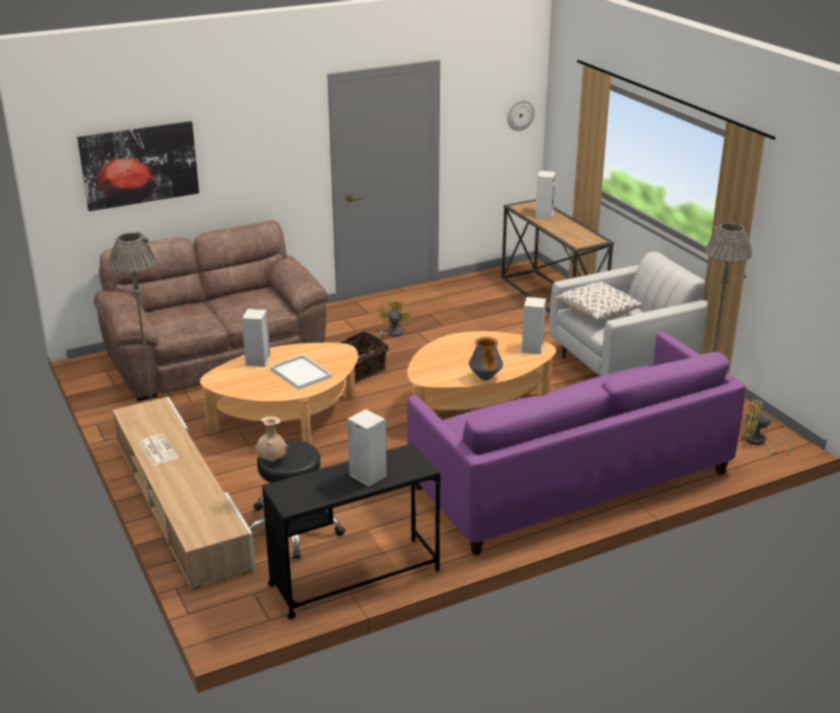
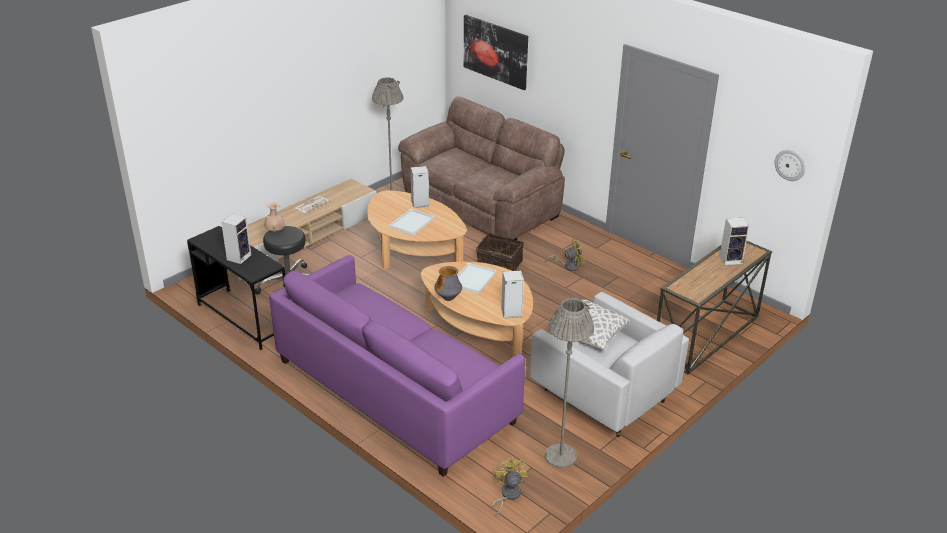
camera: 70 degrees right, 5 degrees up
(455, 357) = (473, 279): none -> white tray

